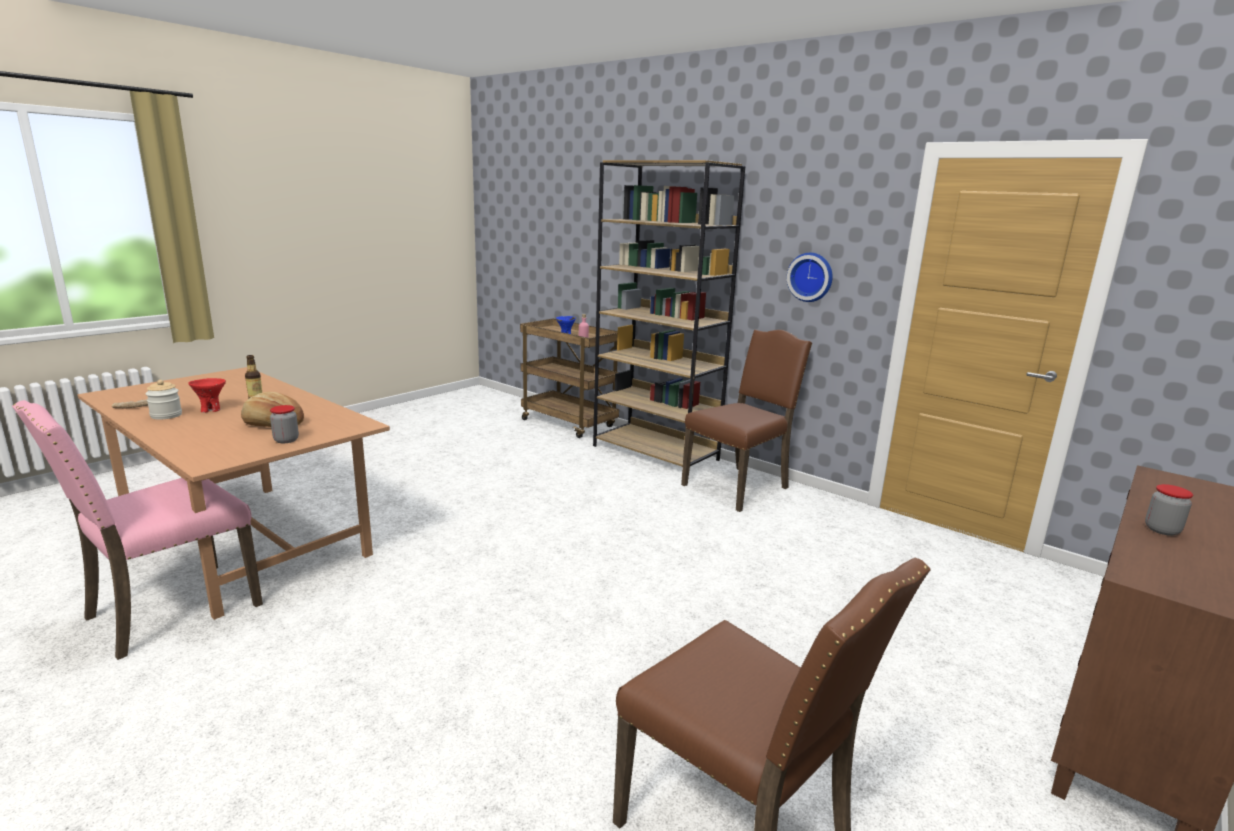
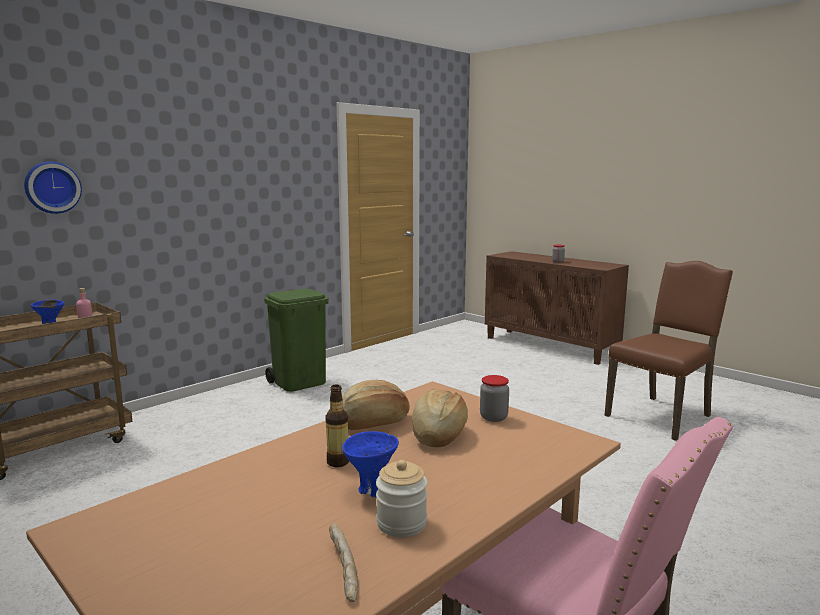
camera: 85 degrees left, 5 degrees down
(211, 410) = (372, 490): red bowl -> blue bowl
(311, 409) = (373, 422): none -> bread
(656, 453) = (201, 406): brown bookcase -> none
(738, 486) = (300, 382): brown chair -> green trash can
(811, 277) = (284, 201): wall clock -> wall clock (52, 187)

